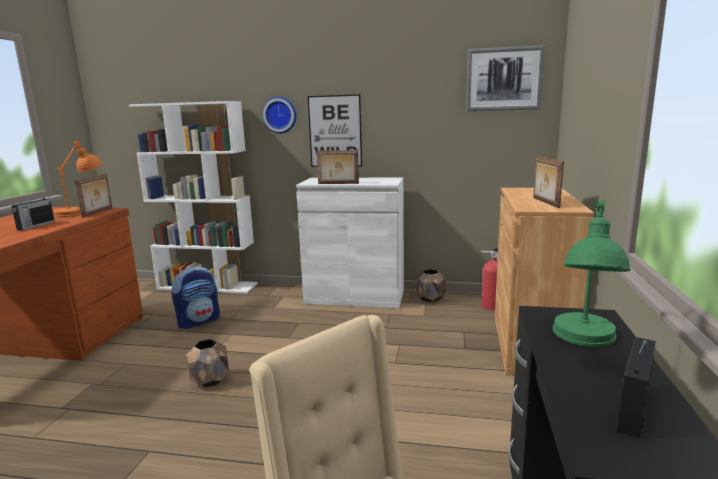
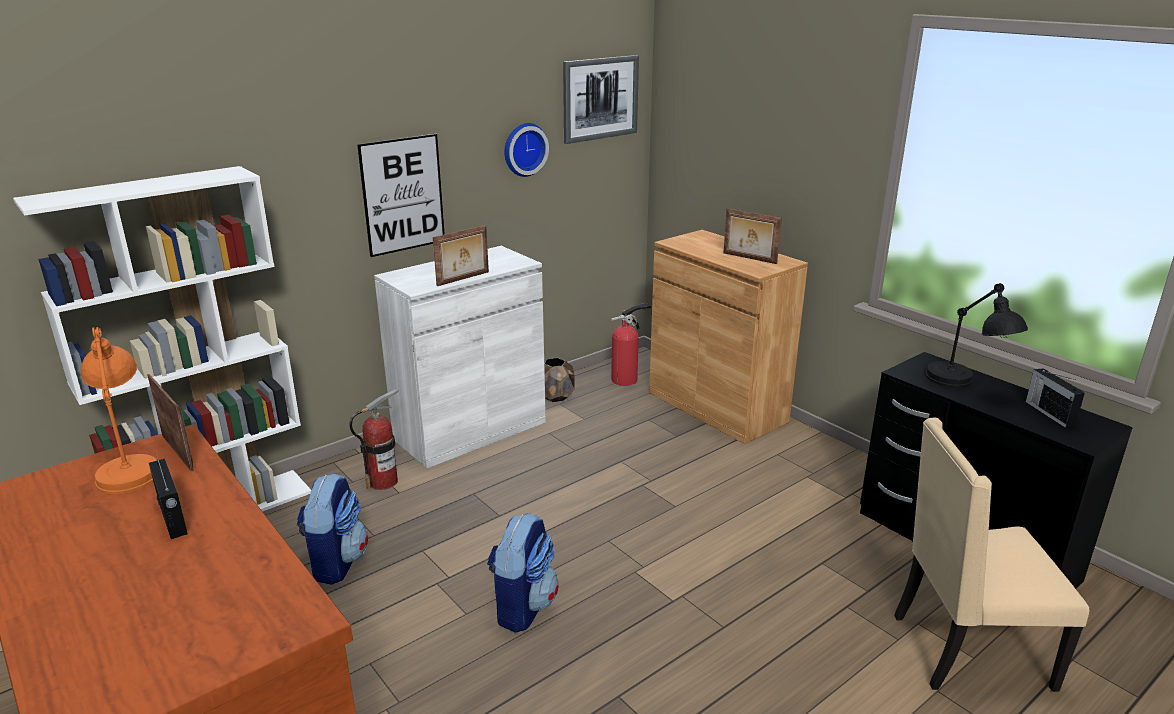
camera: 50 degrees left, 10 degrees up
(210, 380) = (522, 606): brown planter -> backpack
(277, 301) = (383, 482): none -> fire extinguisher
(280, 115) = (312, 181): wall clock -> wall clock (523, 149)
(584, 345) = (965, 385): green table lamp -> black table lamp

